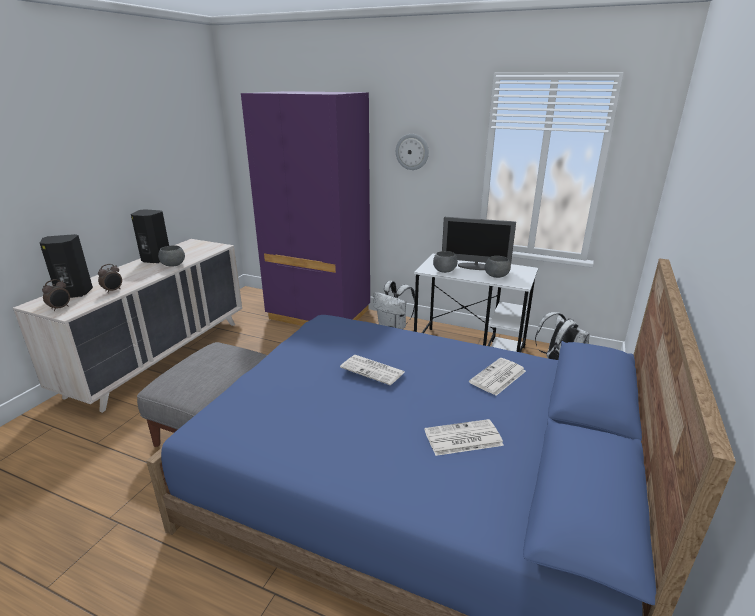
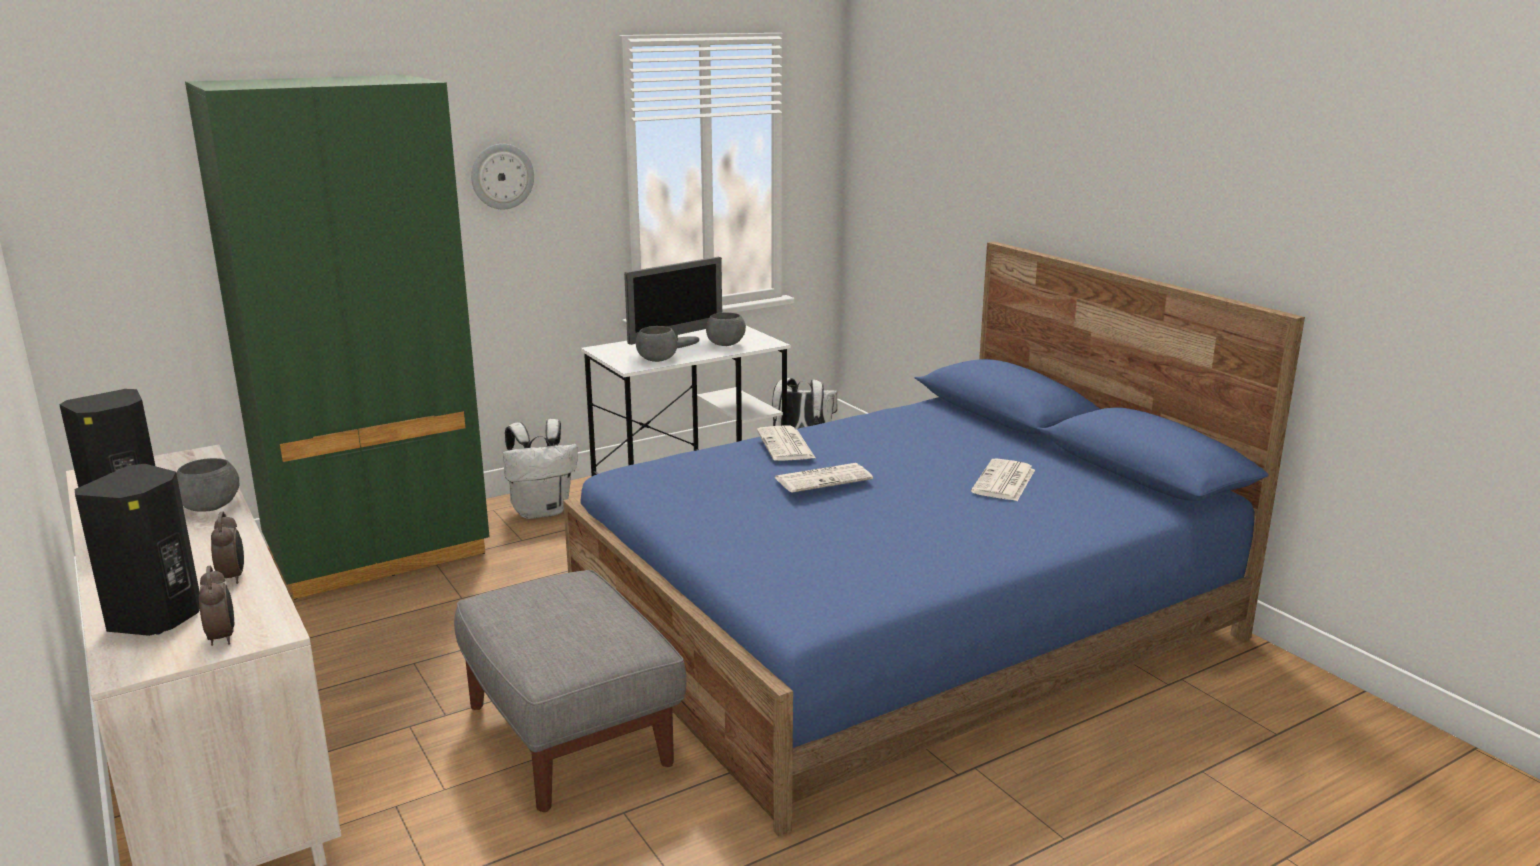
camera: 55 degrees left, 5 degrees down
(319, 314) = (377, 551): purple wardrobe -> green wardrobe
(498, 377) = (920, 433): newspaper -> newspaper (786, 445)

